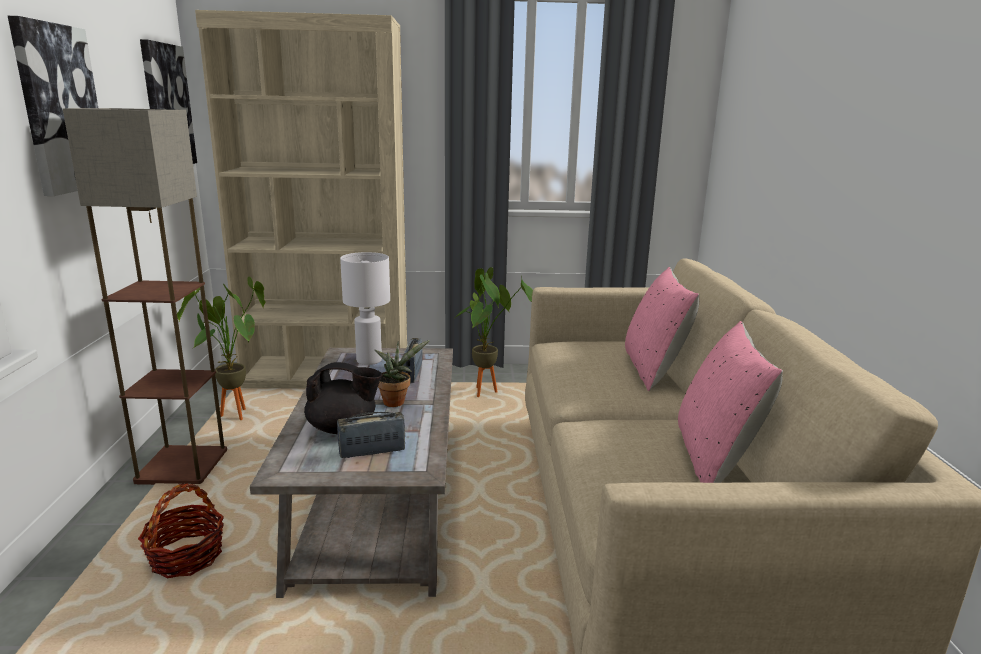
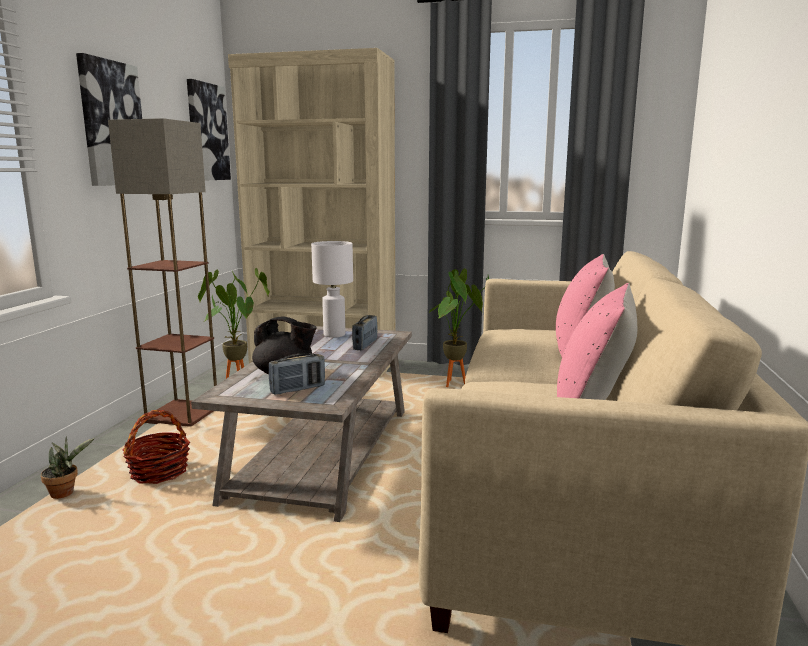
camera: 15 degrees right, 5 degrees down
(372, 451) = (298, 389): radio -> radio turned 150 degrees clockwise
(396, 401) = (339, 361): potted plant -> potted plant (66, 494)

